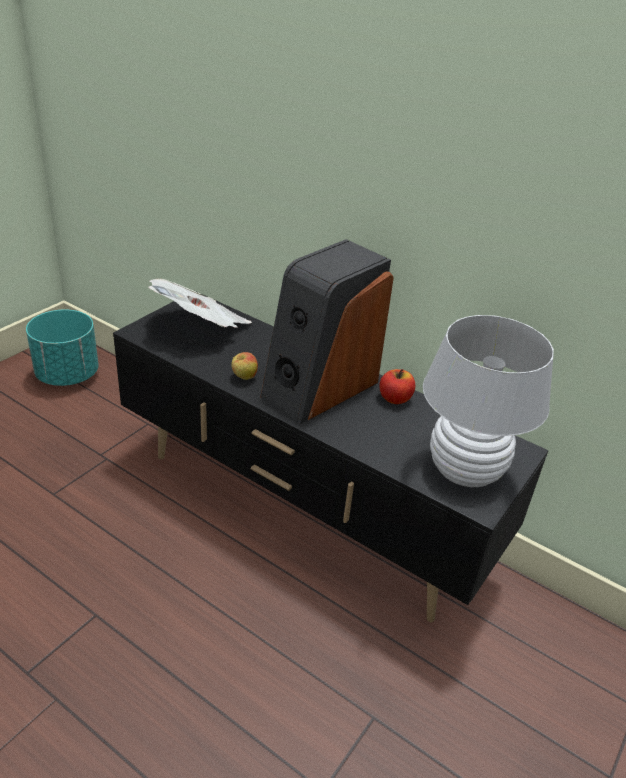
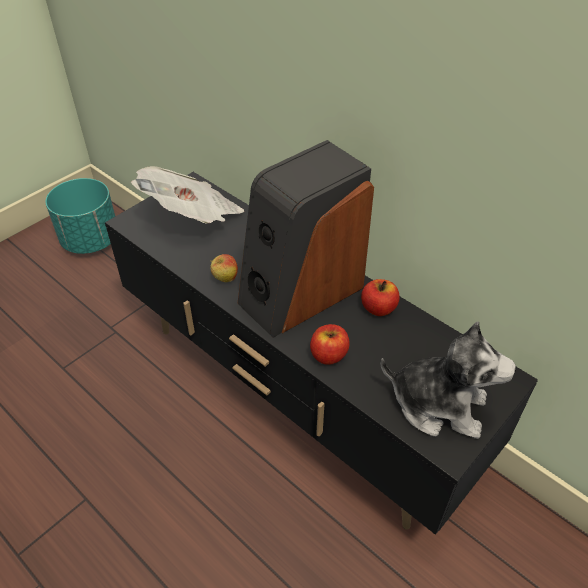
camera: 10 degrees right, 10 degrees up
(356, 436) = (328, 355): none -> apple
(464, 471) = (438, 404): white table lamp -> plush toy

